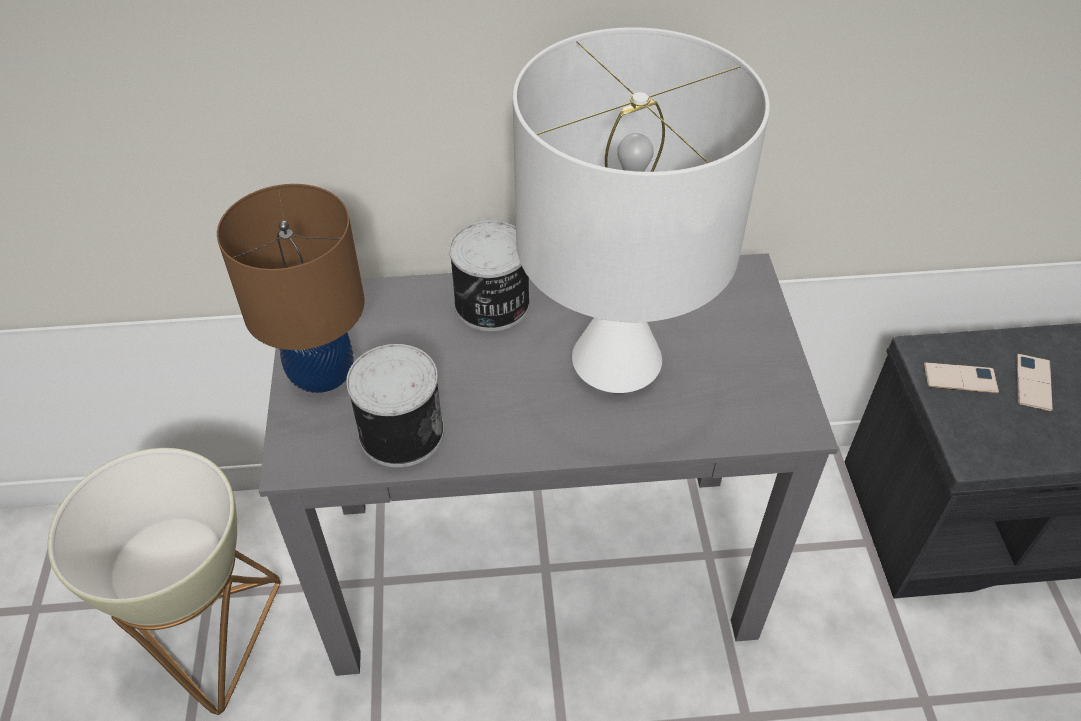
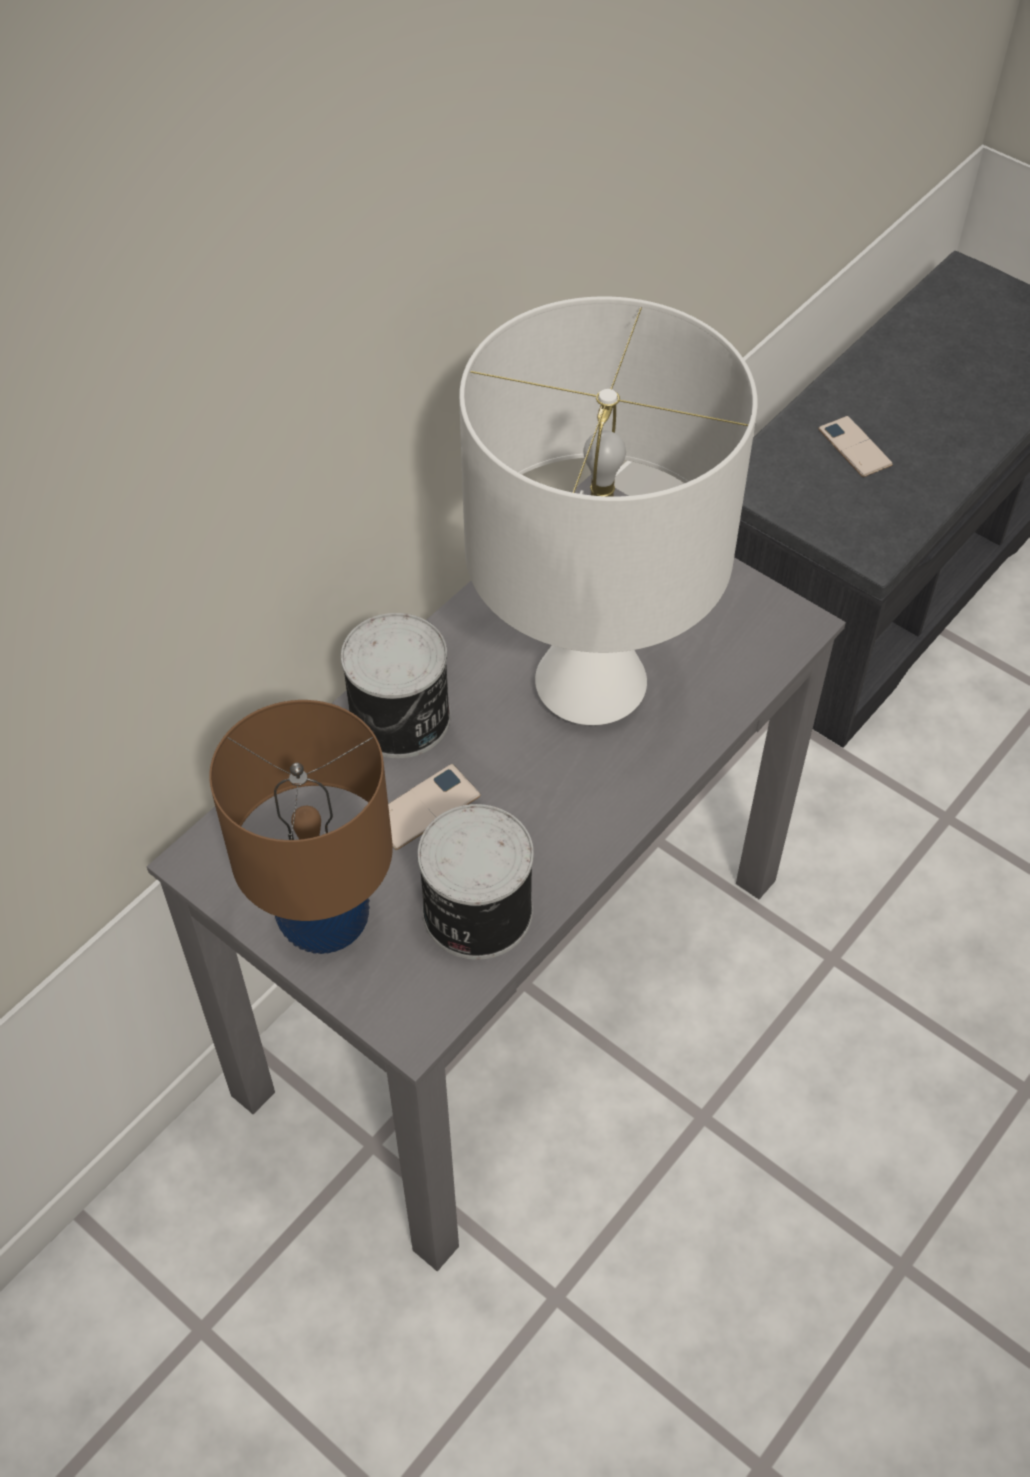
camera: 45 degrees left, 5 degrees up
(209, 634) = (253, 1363): planter -> none
(960, 378) = (797, 485): phone -> phone (424, 807)

